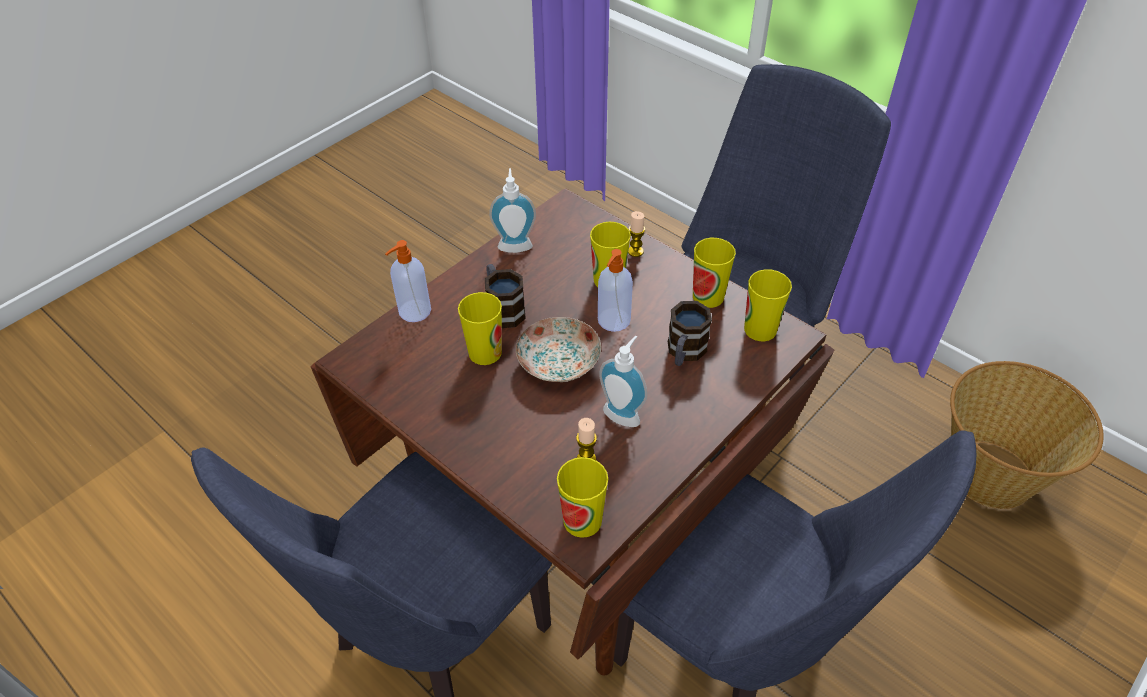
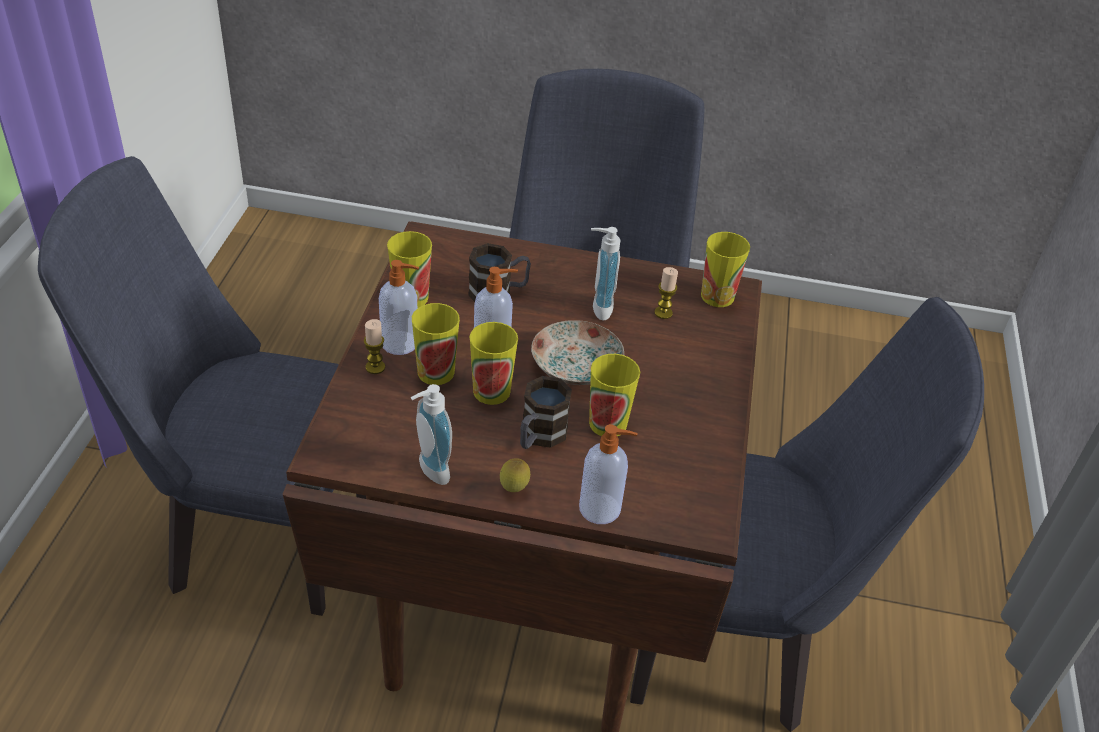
camera: 125 degrees left, 5 degrees down
(466, 276) = (514, 489): none -> lemon
(654, 272) = (401, 343): none -> soap dispenser
(760, 329) = (432, 256): cup -> cup (491, 391)
(991, 473) = (275, 321): basket -> none

